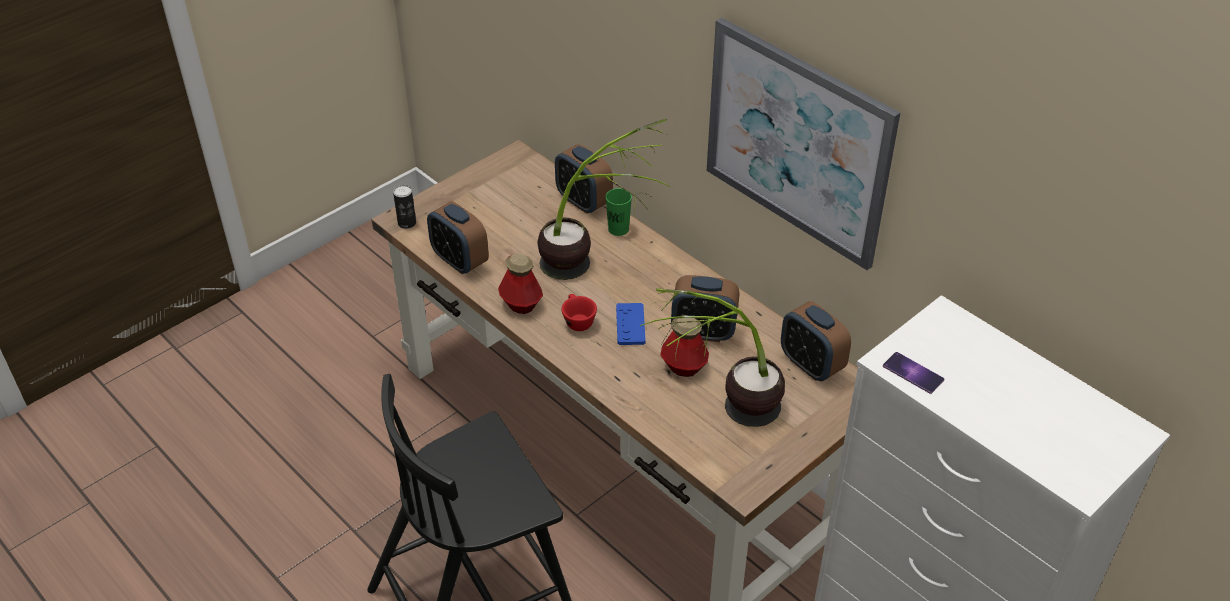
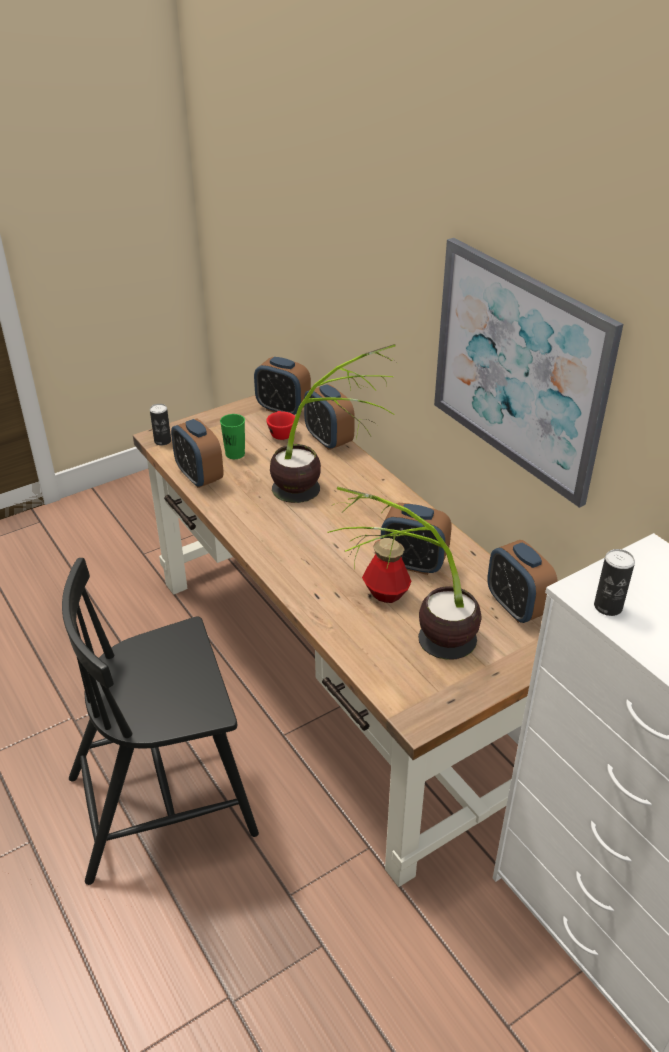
camera: 10 degrees right, 5 degrees down
(521, 304) = (244, 519): bottle -> none
(525, 169) = (283, 409): none -> alarm clock
(577, 320) = (293, 539): red cup -> red cup (281, 433)
(618, 229) = (354, 465): green cup -> green cup (235, 454)
(630, 325) = (343, 549): blue game controller -> none
(913, 373) = (608, 606): phone -> can

